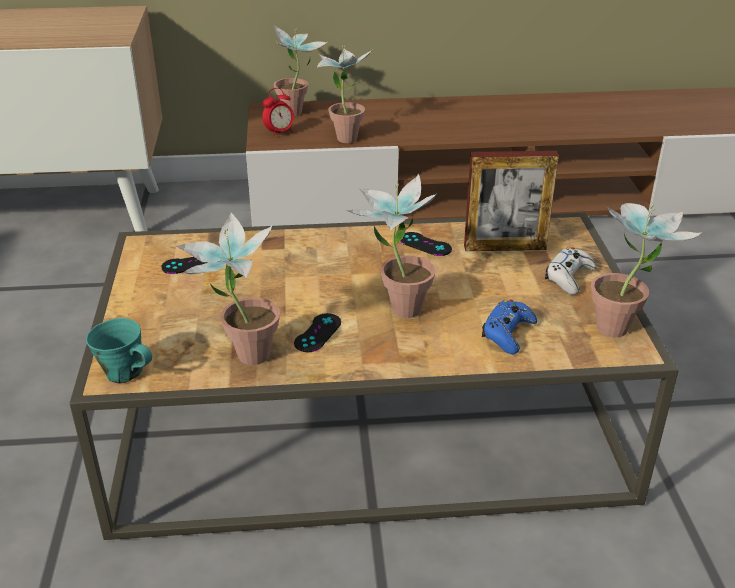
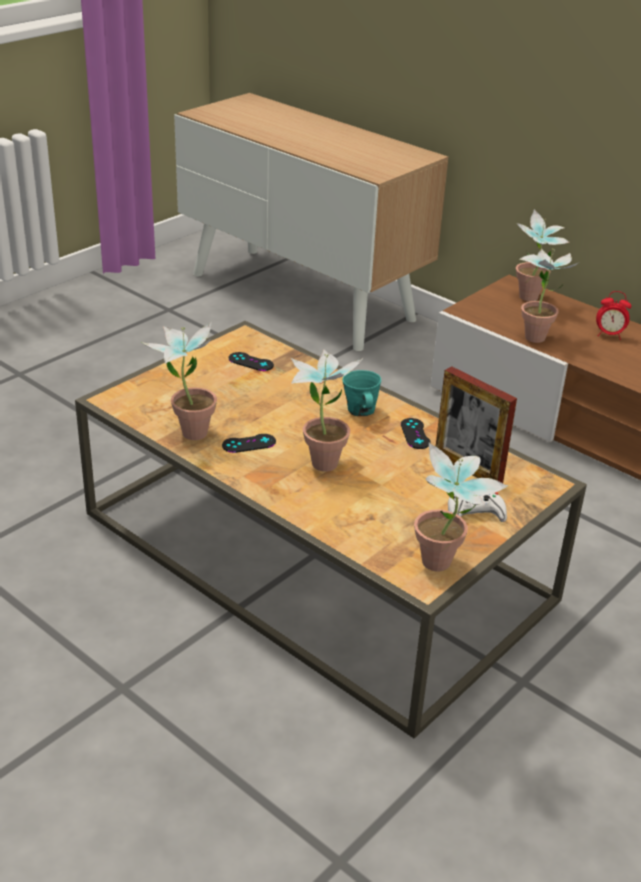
camera: 45 degrees right, 0 degrees up
(125, 373) = (120, 401): turquoise mug -> turquoise mug (361, 411)
(279, 133) = (490, 308): alarm clock -> alarm clock (609, 335)
(508, 333) = (360, 518): blue game controller -> none

